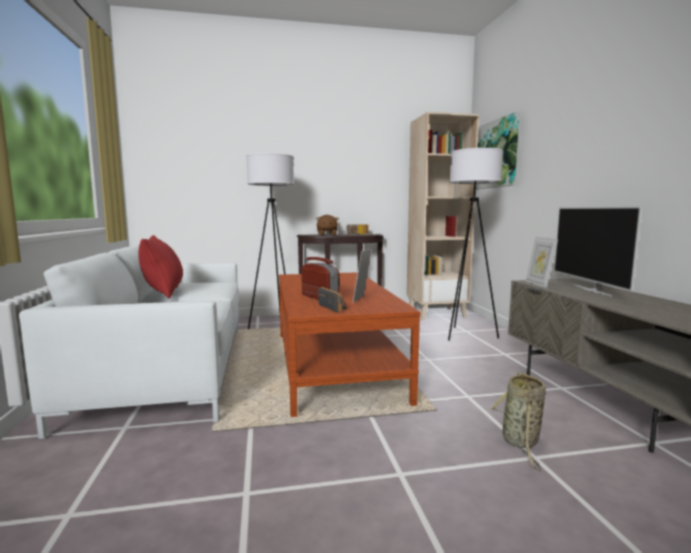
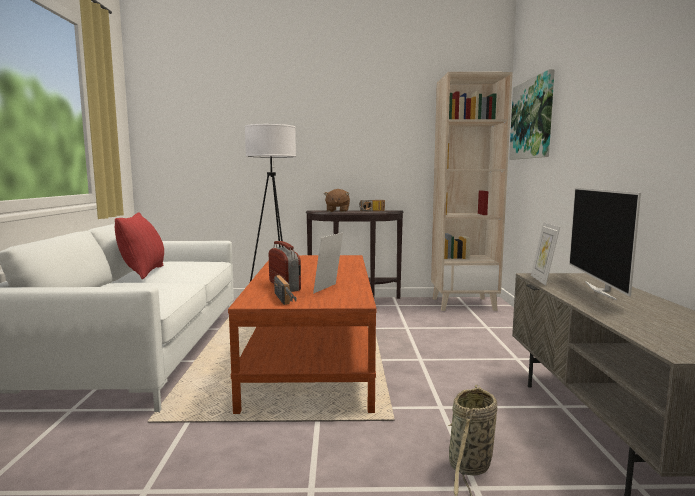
camera: 10 degrees right, 0 degrees up
(467, 335) = (485, 333): white floor lamp -> none

